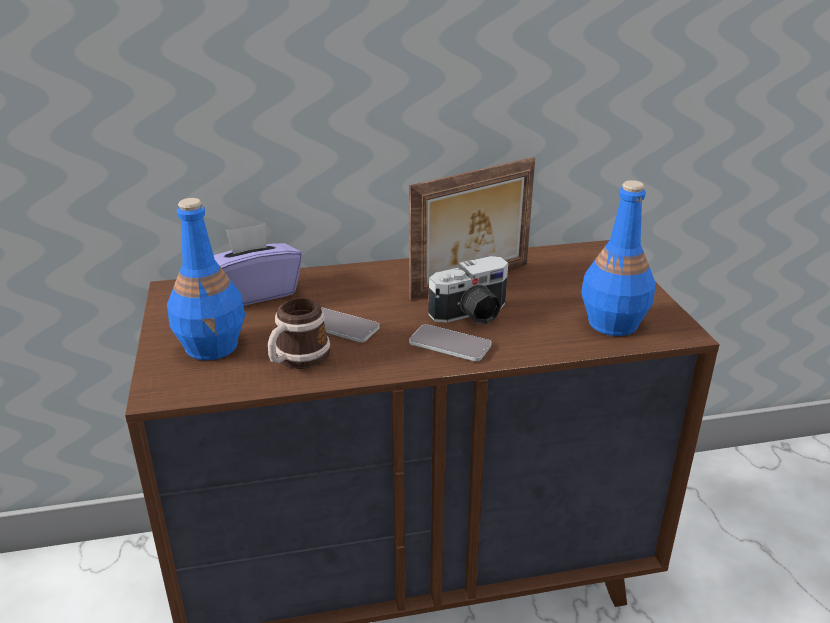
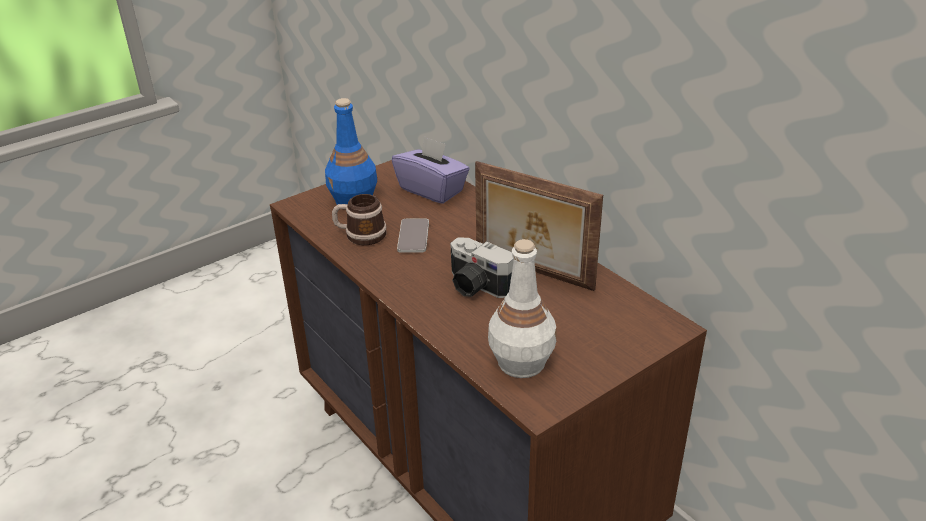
camera: 65 degrees right, 5 degrees up
(450, 344) = (423, 288): phone -> none
(612, 323) = (521, 362): blue bottle -> white bottle

